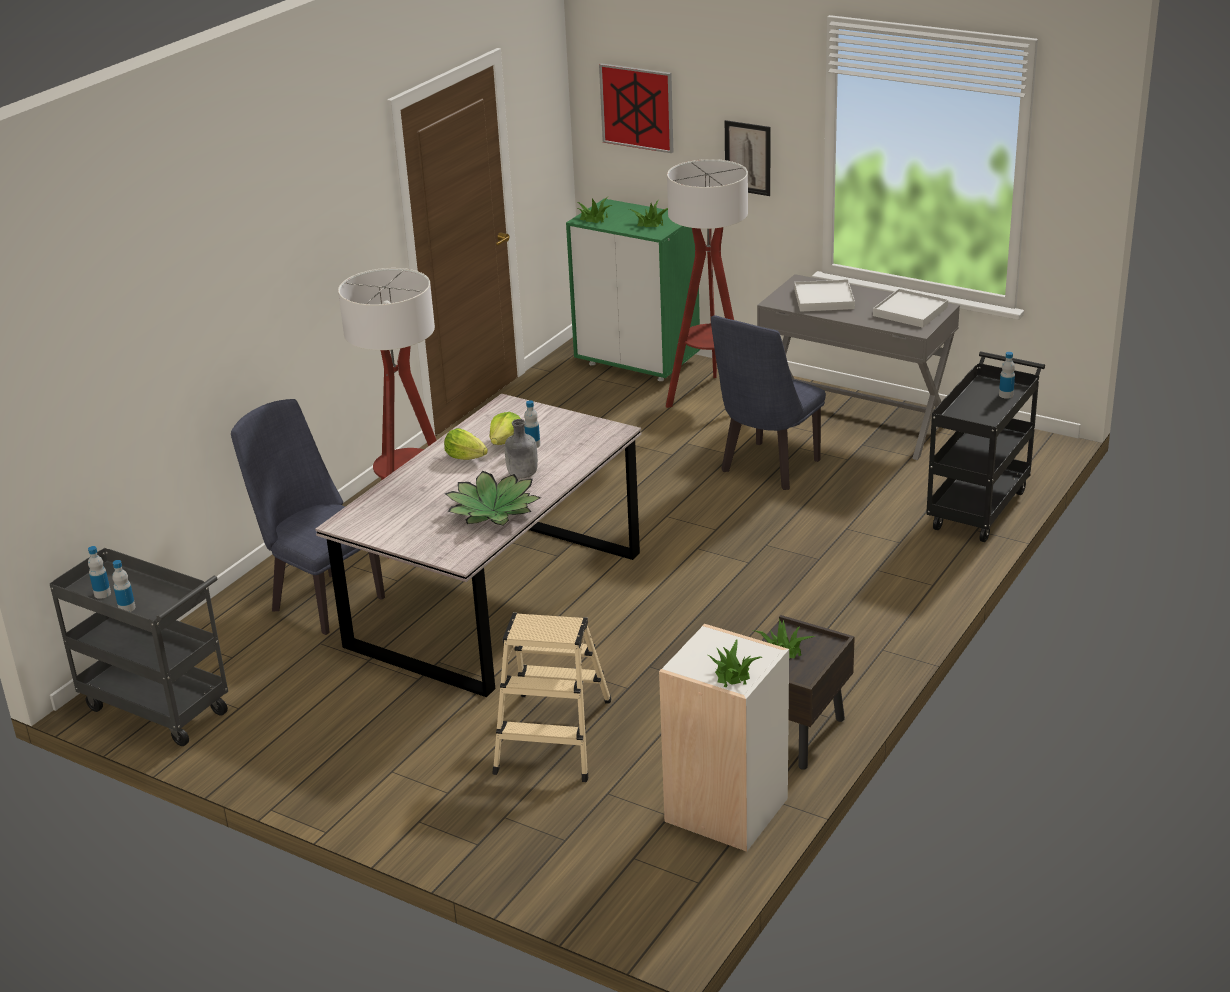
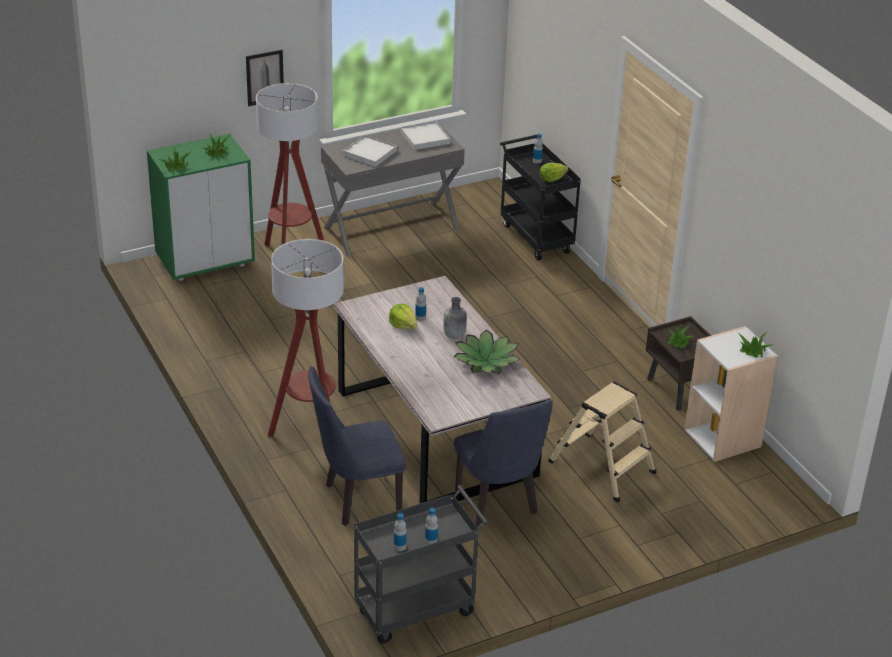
camera: 60 degrees left, 5 degrees up
(465, 457) = (405, 346): lettuce -> lettuce (552, 179)
(637, 107) = (169, 70): picture -> none
(767, 469) = (406, 279): blue chair -> blue chair (498, 506)

